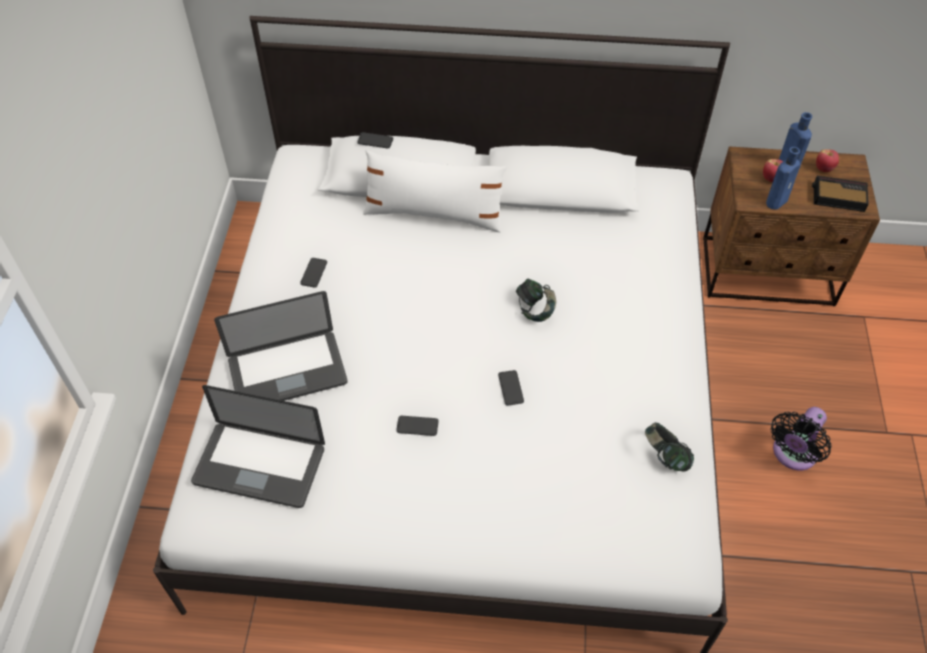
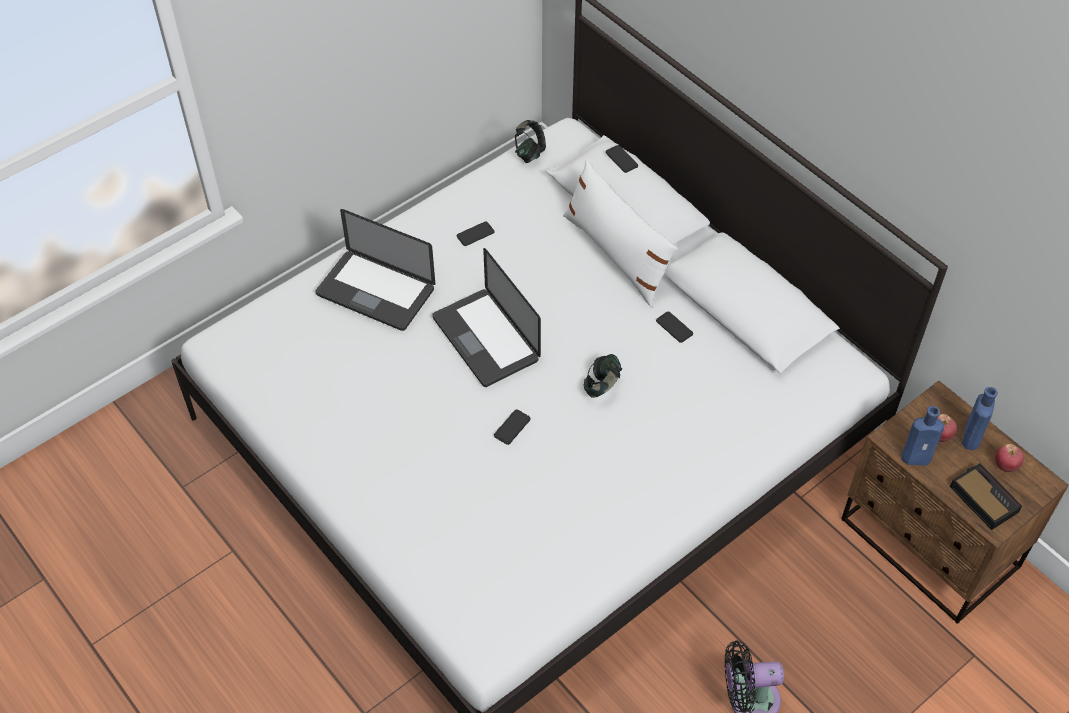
camera: 45 degrees right, 0 degrees up
(259, 465) = (287, 340): laptop -> laptop (485, 339)
(417, 426) = (415, 399): phone -> phone (674, 327)
(665, 456) = (562, 569): headphones -> headphones (529, 152)

